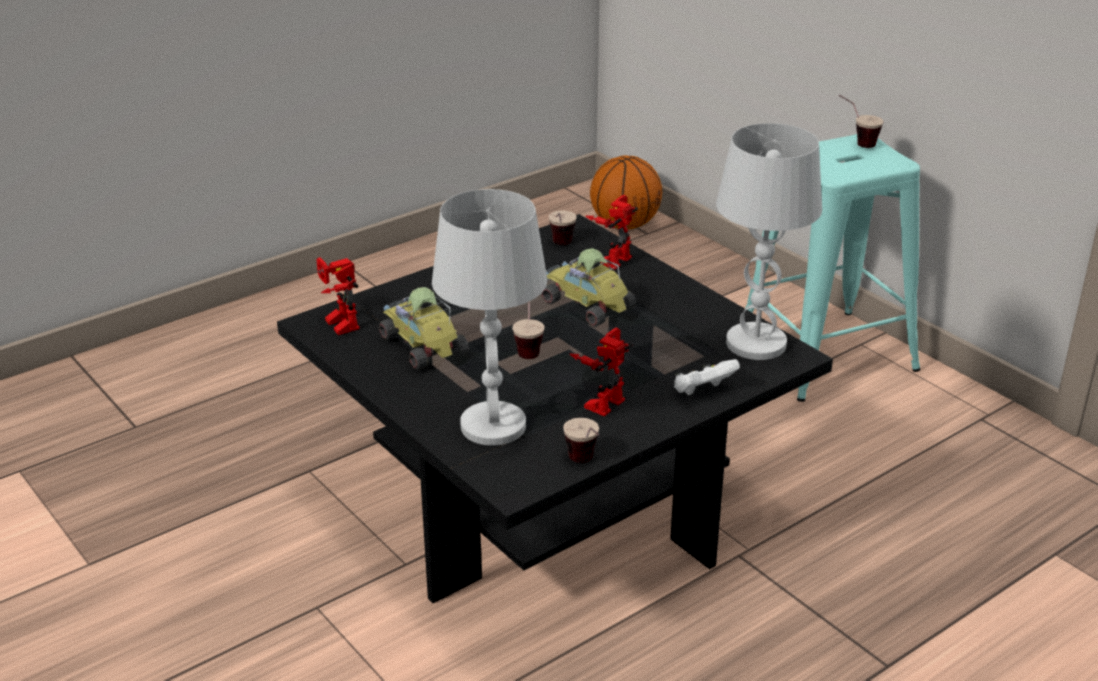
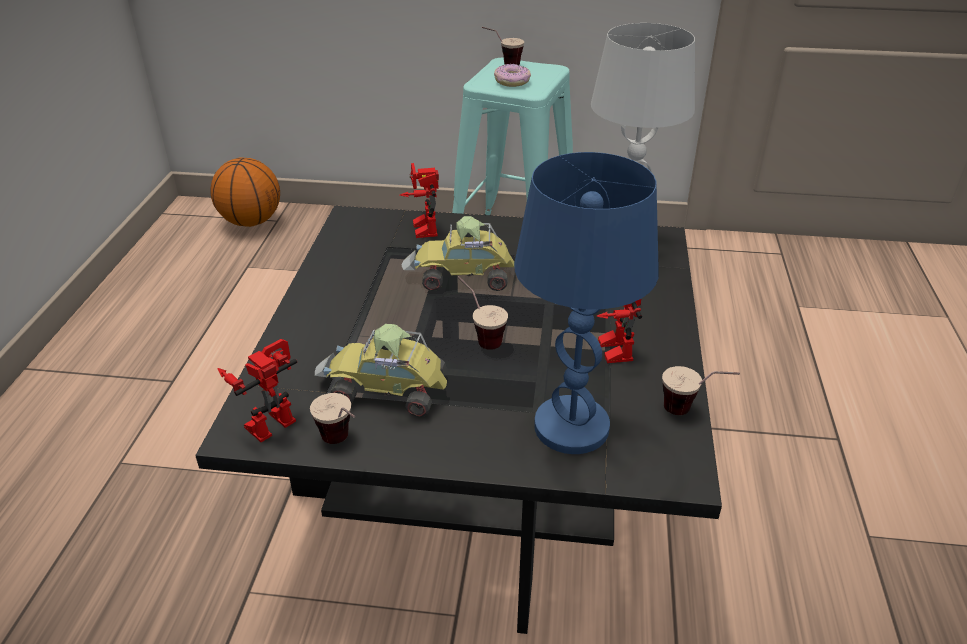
camera: 45 degrees left, 5 degrees up
(336, 324) = (269, 419): toy robot -> toy robot turned 120 degrees clockwise
(492, 425) = (570, 427): white table lamp -> blue table lamp
(560, 246) = (364, 238): cup -> cup (342, 445)
(702, 391) = (658, 298): white game controller -> none
(834, 160) = (512, 81): none -> donut

